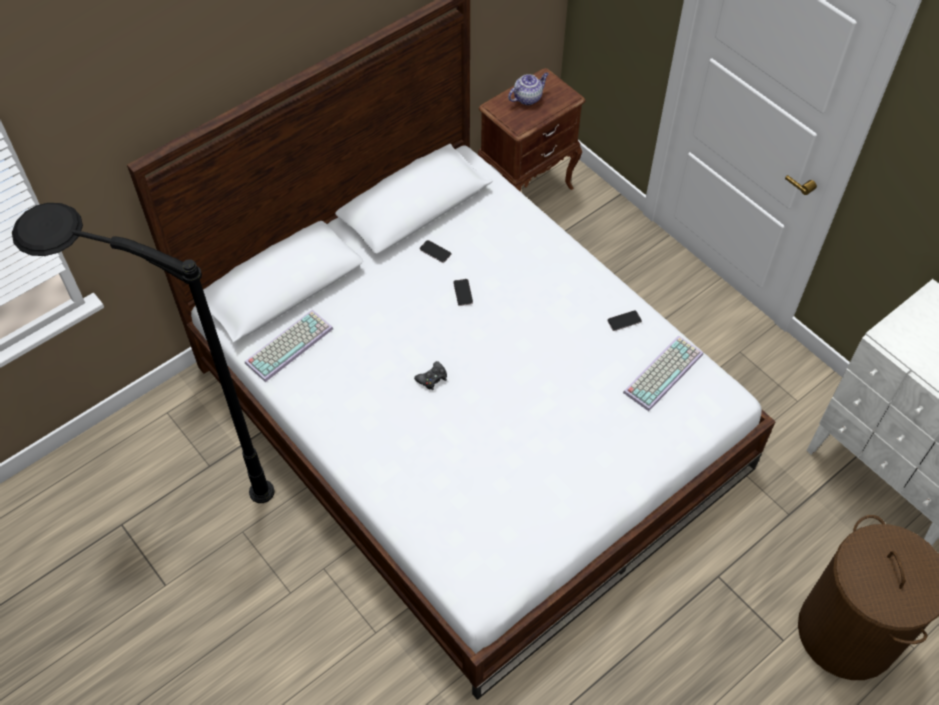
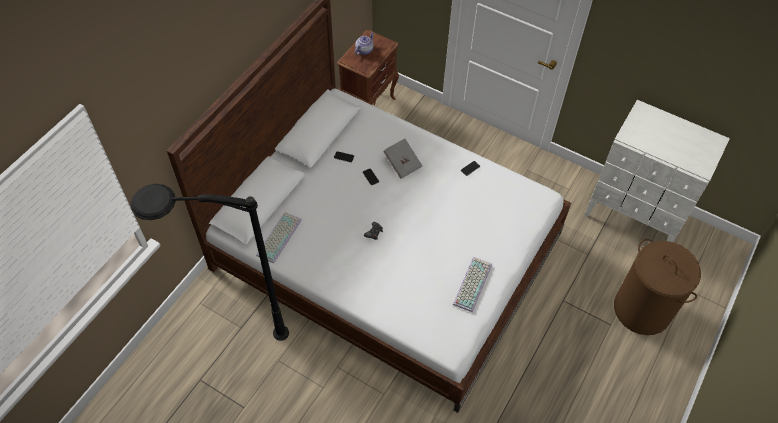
camera: 20 degrees left, 0 degrees up
(520, 285) = (402, 164): none -> grey book
(662, 371) = (503, 191): keyboard -> keyboard (471, 283)

